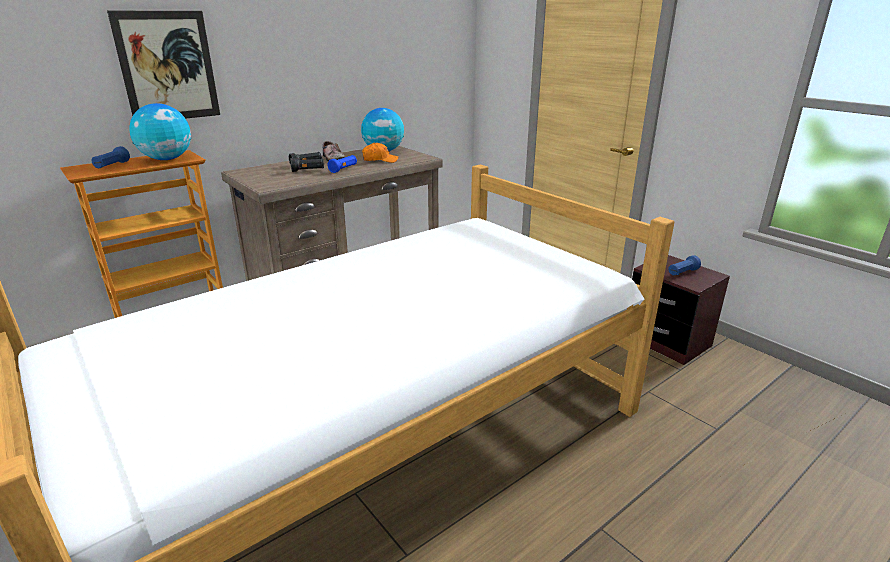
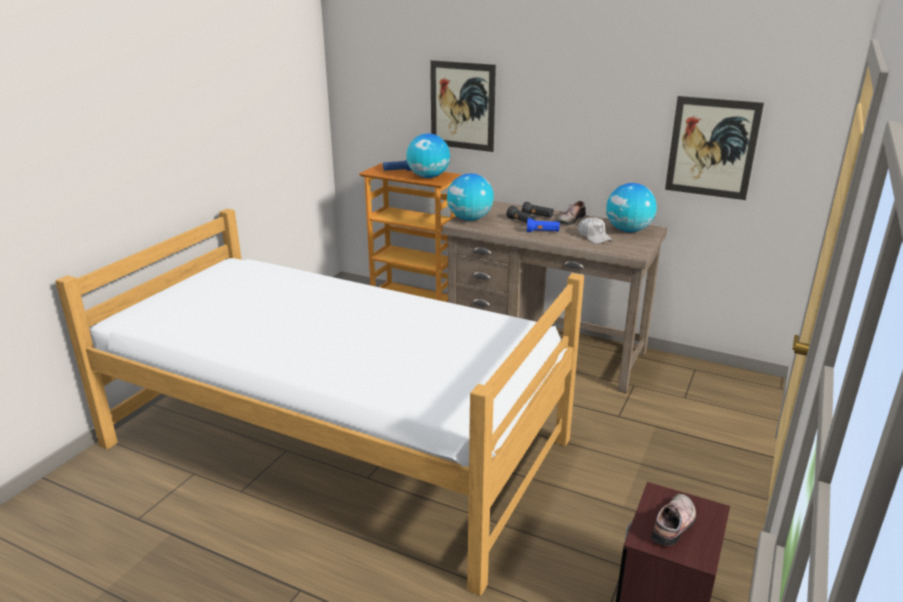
camera: 65 degrees right, 0 degrees up
(266, 183) = (470, 219): none -> globe
(380, 160) = (594, 237): orange cap -> white cap
(407, 69) = (712, 148): none -> picture
(682, 273) = (675, 525): blue flashlight -> shoe

